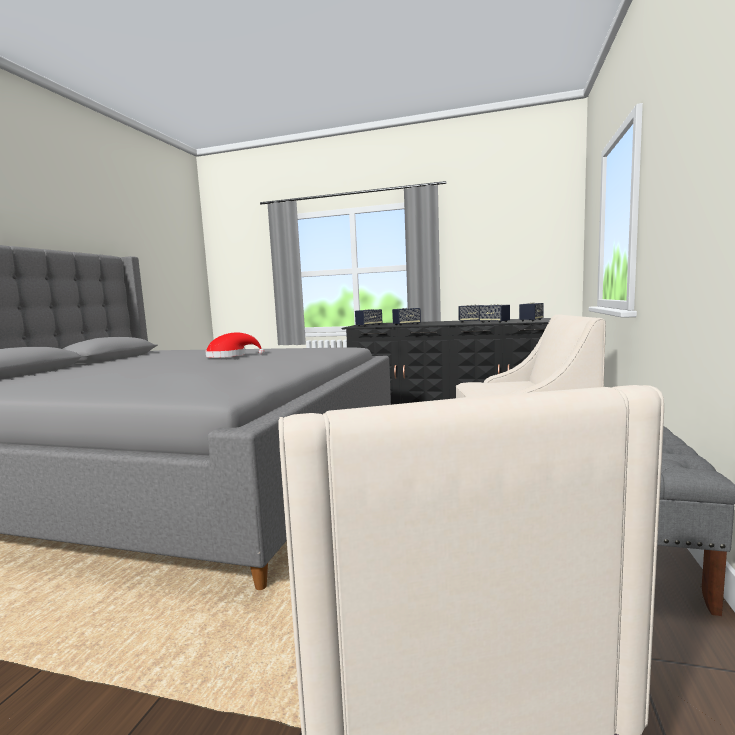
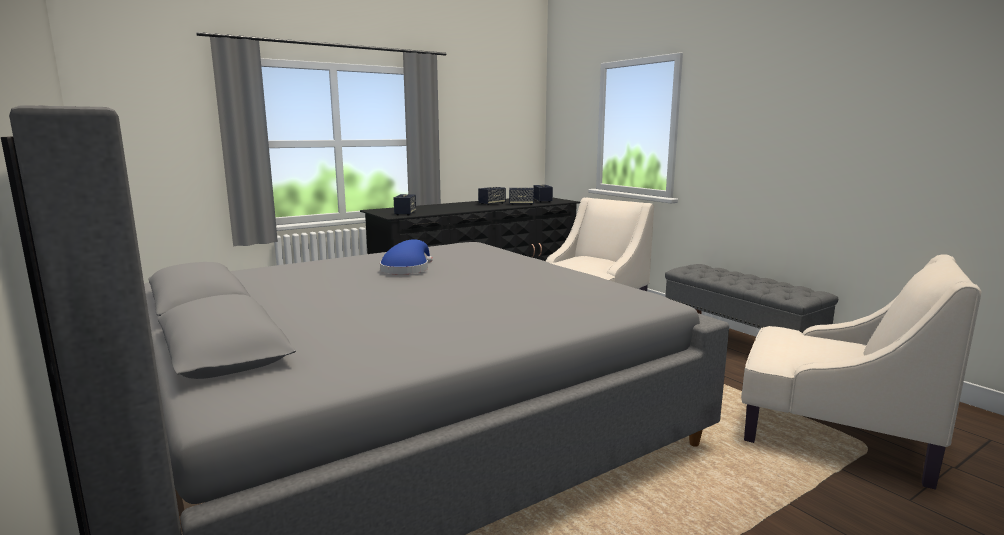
camera: 50 degrees left, 5 degrees up
(230, 356) = (407, 269): red hat -> blue hat
(406, 324) = (446, 210): speaker -> none

